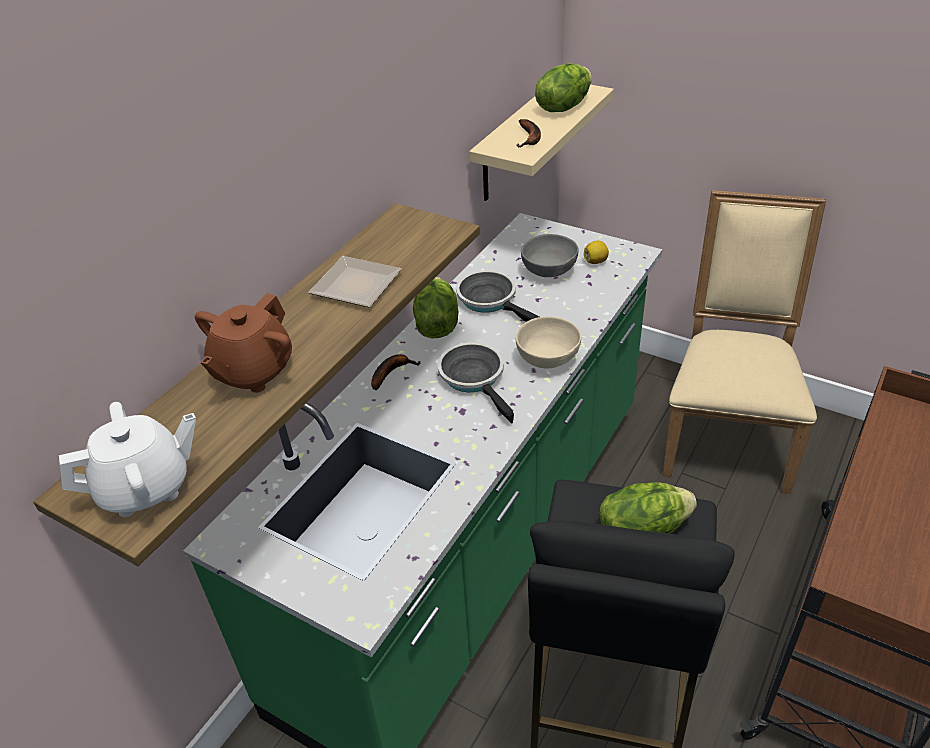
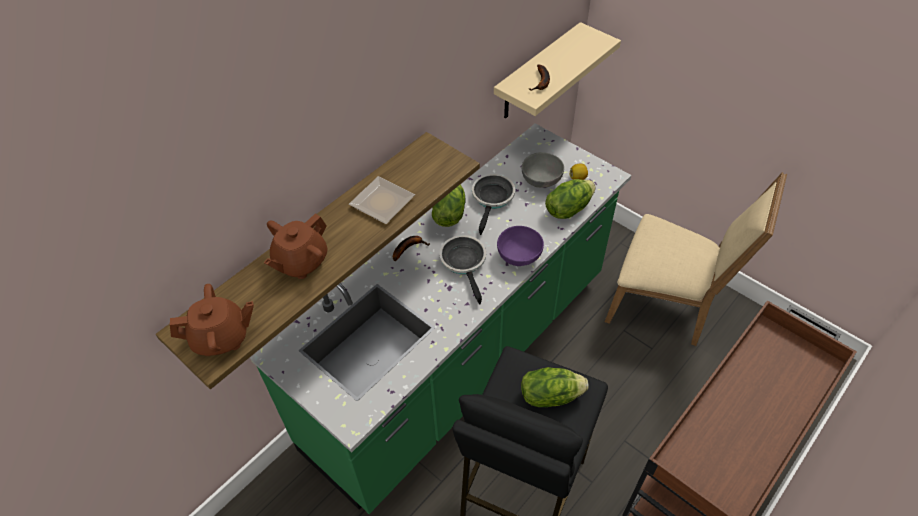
camera: 10 degrees right, 10 degrees up
(146, 488) = (221, 338): white teapot -> brown teapot
(491, 300) = (492, 199): frying pan -> frying pan turned 45 degrees clockwise
(548, 360) = (519, 257): beige bowl -> purple bowl
(563, 106) = (576, 53): lettuce -> lettuce (568, 208)
(726, 434) = (666, 305): beige chair -> beige chair turned 90 degrees clockwise

